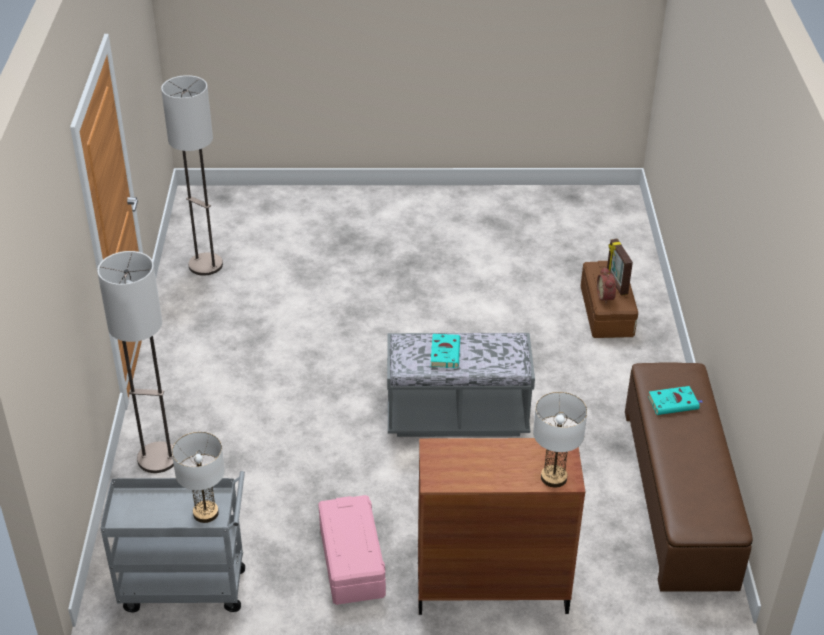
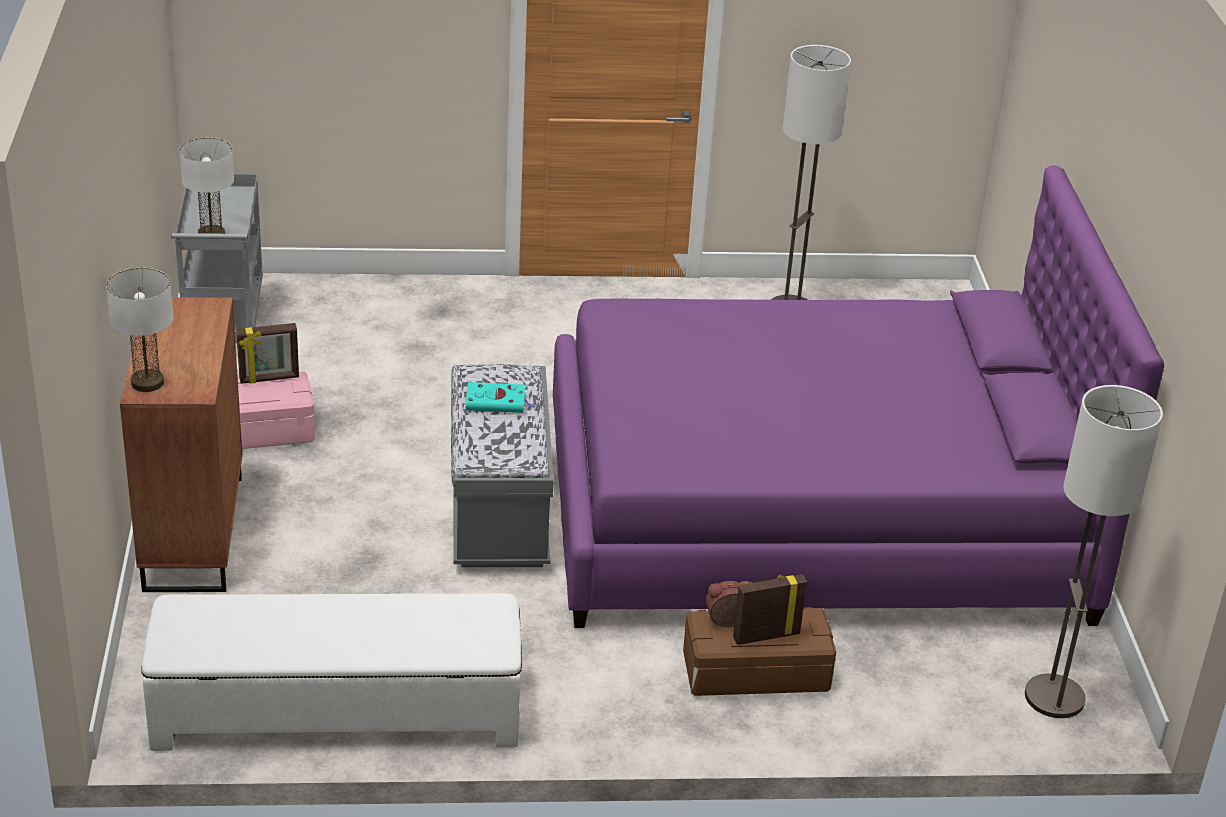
camera: 85 degrees right, 5 degrees down
(157, 458) = (424, 300): floor lamp -> floor lamp (1053, 697)
(333, 521) = (269, 379): none -> picture frame
(450, 276) = (813, 514): none -> purple bed
(674, 403) = (420, 622): turquoise book -> none
(679, 496) = (335, 711): brown bench -> white bench

